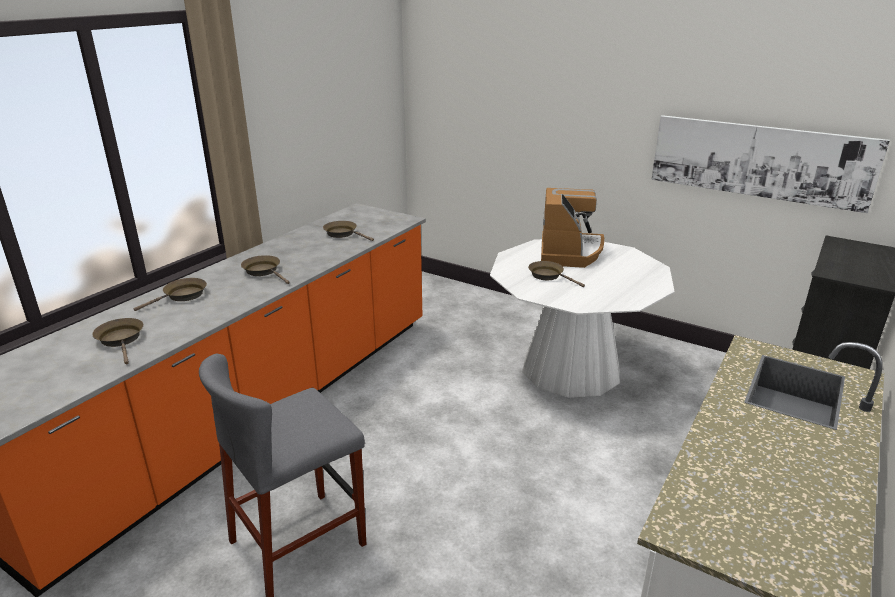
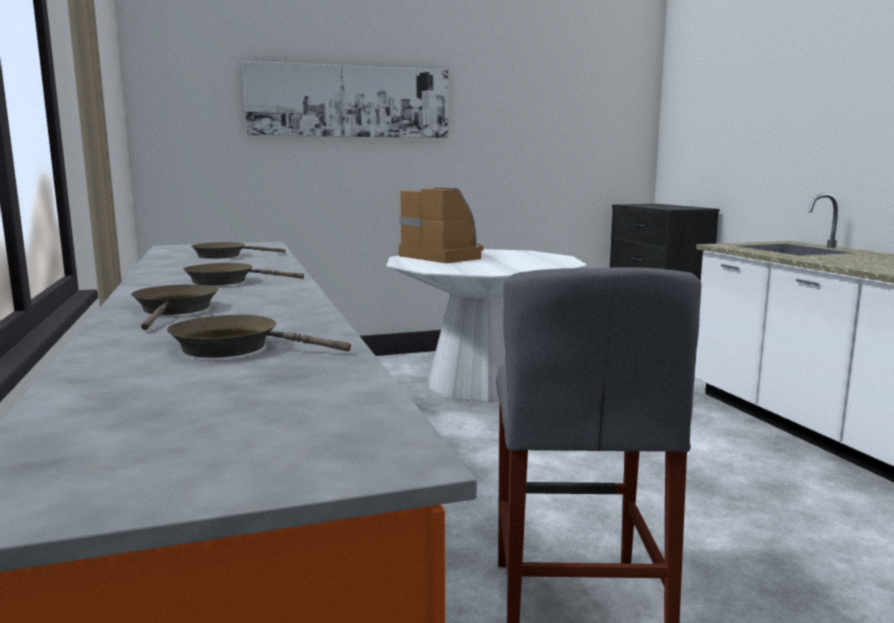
camera: 50 degrees left, 15 degrees down
(548, 276) = (472, 265): brown frying pan -> none
(759, 161) = (552, 150): picture -> picture (350, 101)

